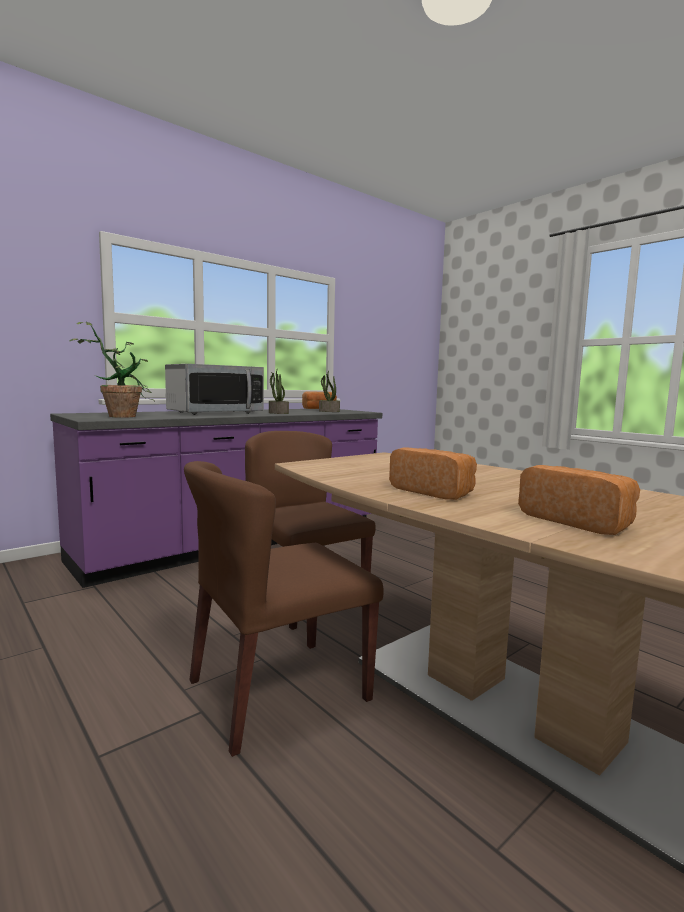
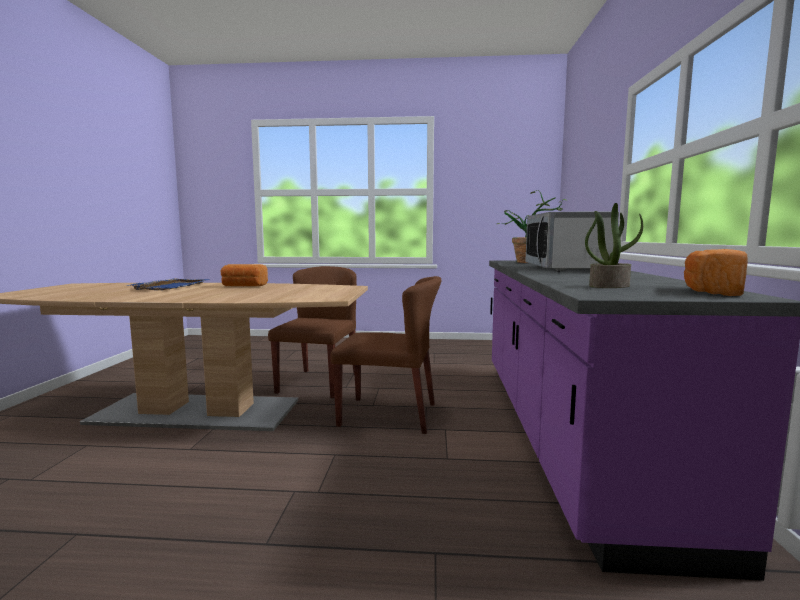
camera: 135 degrees right, 0 degrees up
(278, 413) = (559, 274): potted plant -> none
(577, 521) = (172, 286): bread -> blue tray

